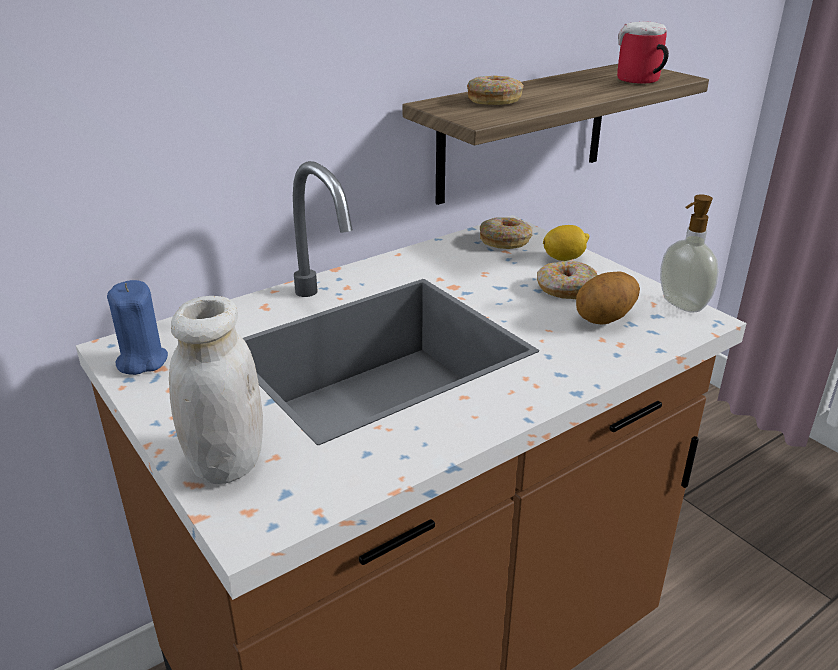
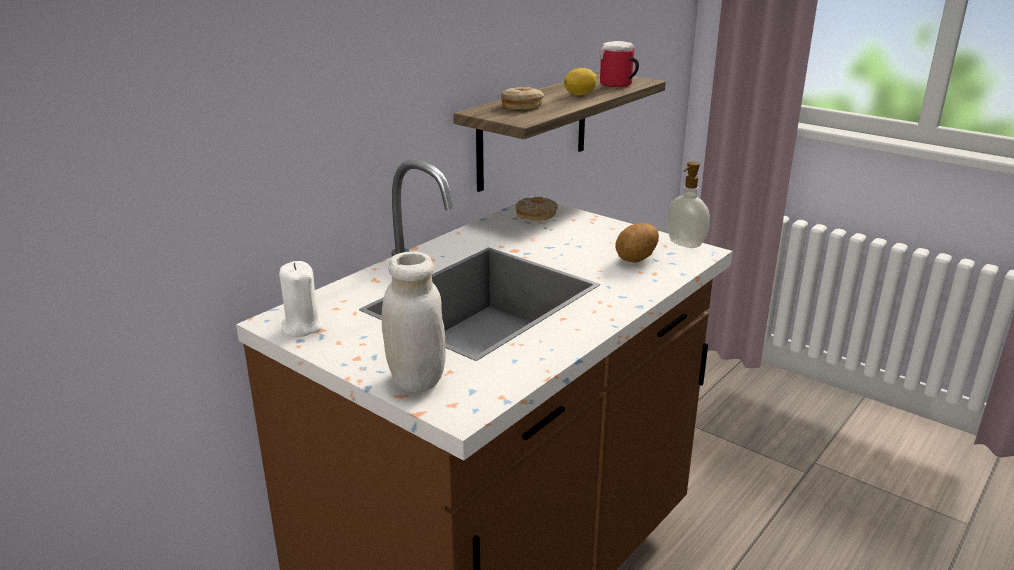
camera: 15 degrees left, 5 degrees down
(142, 361) = (301, 327): blue candle -> white candle
(564, 258) = (587, 222): lemon -> lemon (580, 95)
(565, 289) = (598, 243): donut -> none

